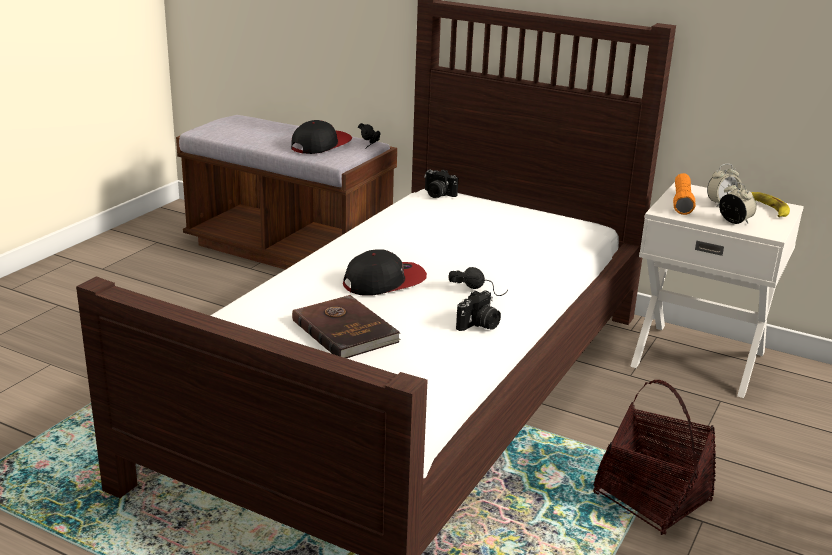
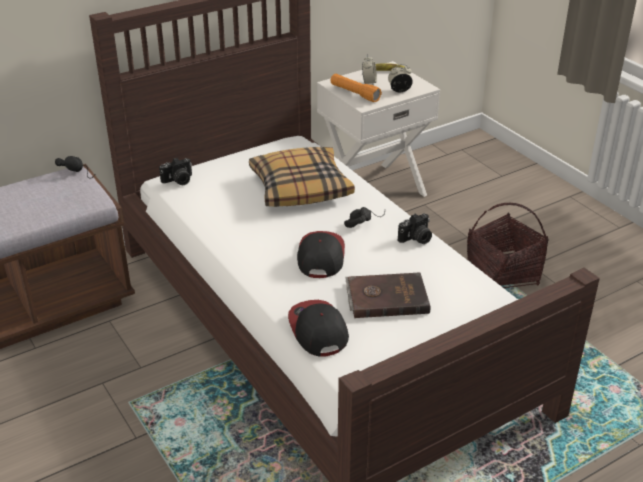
camera: 60 degrees left, 10 degrees up
(321, 145) = (52, 197): cap -> cap (317, 330)
(479, 325) = (416, 239): camera -> camera turned 75 degrees clockwise
(500, 245) = (300, 187): none -> pillow

